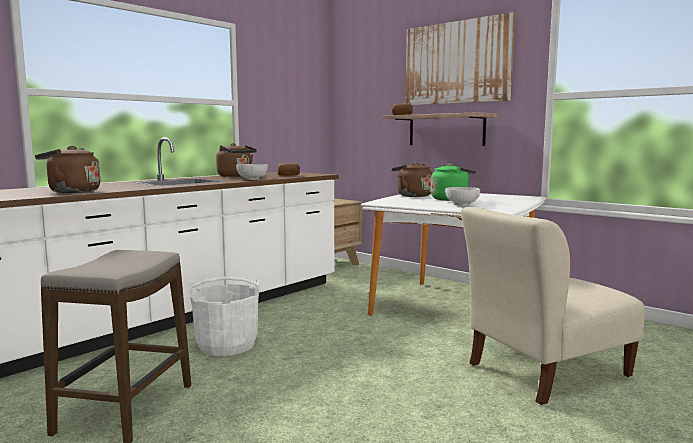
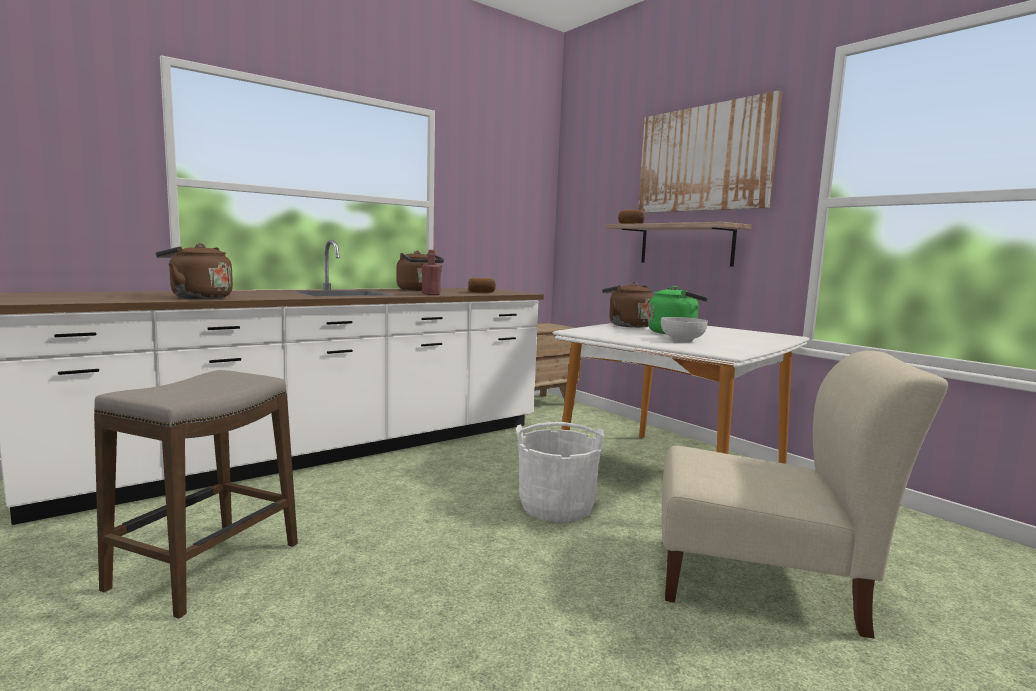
camera: 10 degrees right, 0 degrees up
(227, 345) = (368, 494): white bucket -> white bucket (556, 506)
(252, 179) = (431, 294): bowl -> red bottle
(543, 372) = (765, 583): beige chair -> beige chair turned 150 degrees counterclockwise

